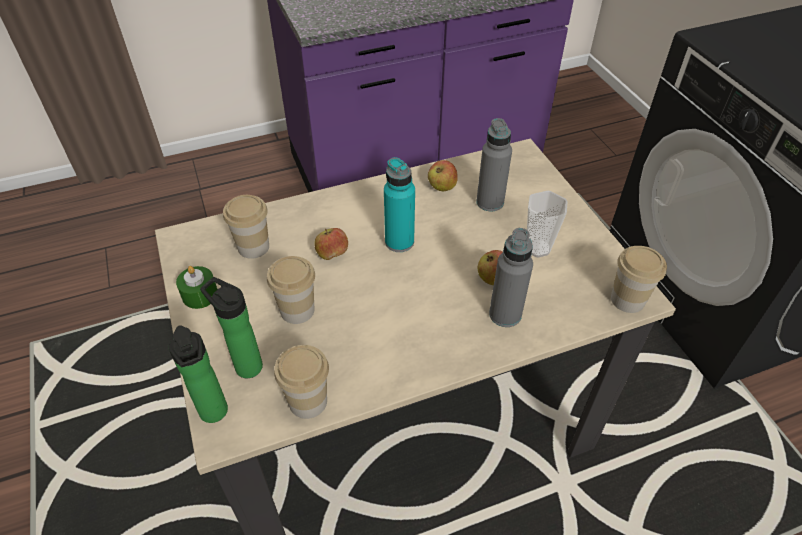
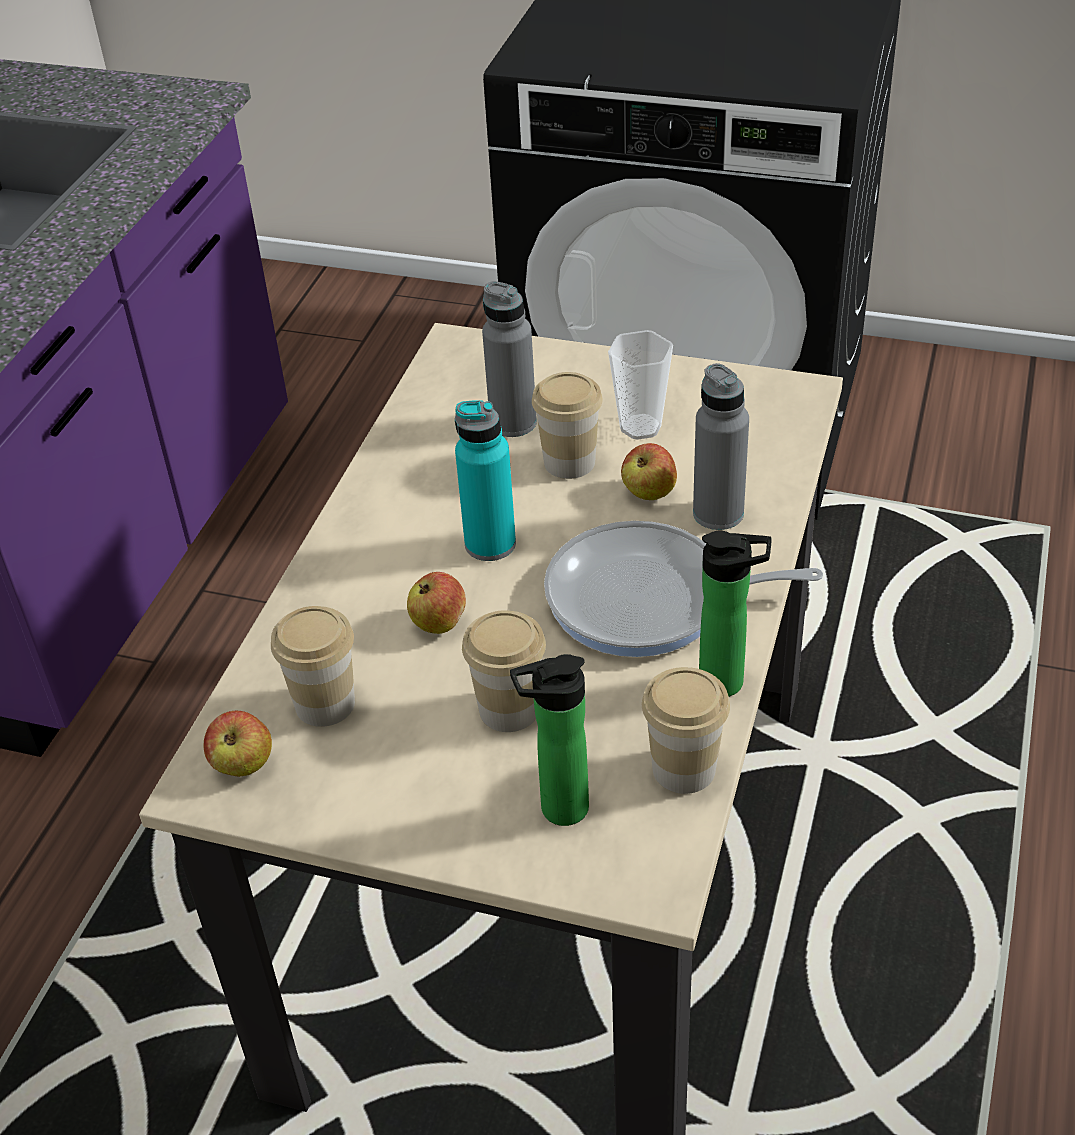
camera: 50 degrees left, 5 degrees down
(200, 294) = (360, 809): green candle -> none
(215, 414) = (616, 881): bottle -> bottle (728, 683)
(414, 321) = (648, 600): none -> frying pan
(442, 187) = (431, 450): apple -> apple (243, 764)
(627, 299) = (795, 404): cup -> cup (569, 462)

